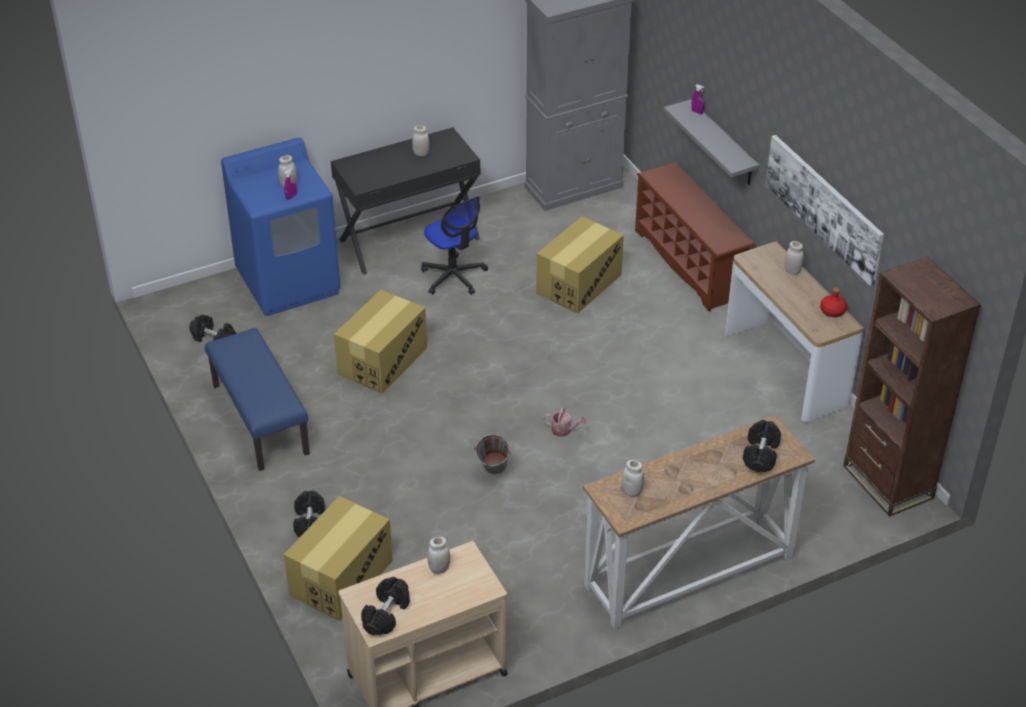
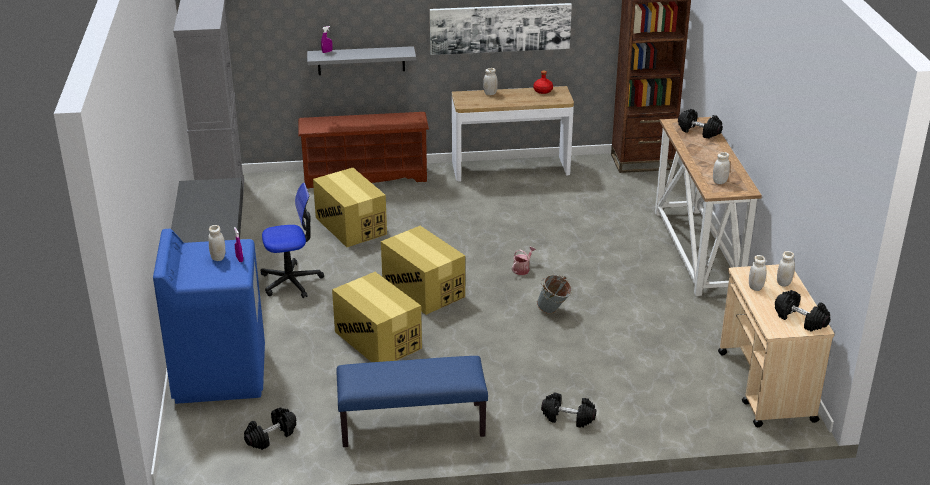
camera: 70 degrees left, 10 degrees down
(341, 578) = (643, 412): cardboard box -> cardboard box (423, 289)
(421, 154) = (204, 202): white jar -> white jar (783, 283)

